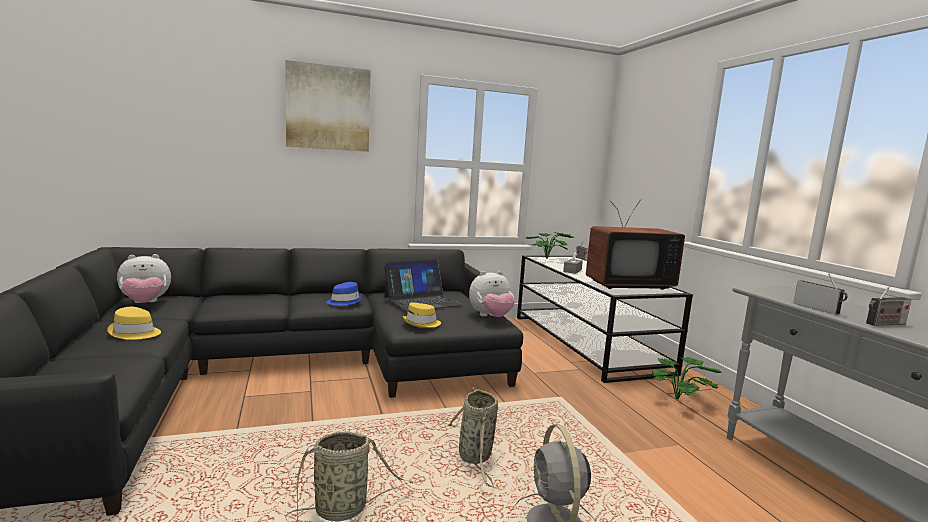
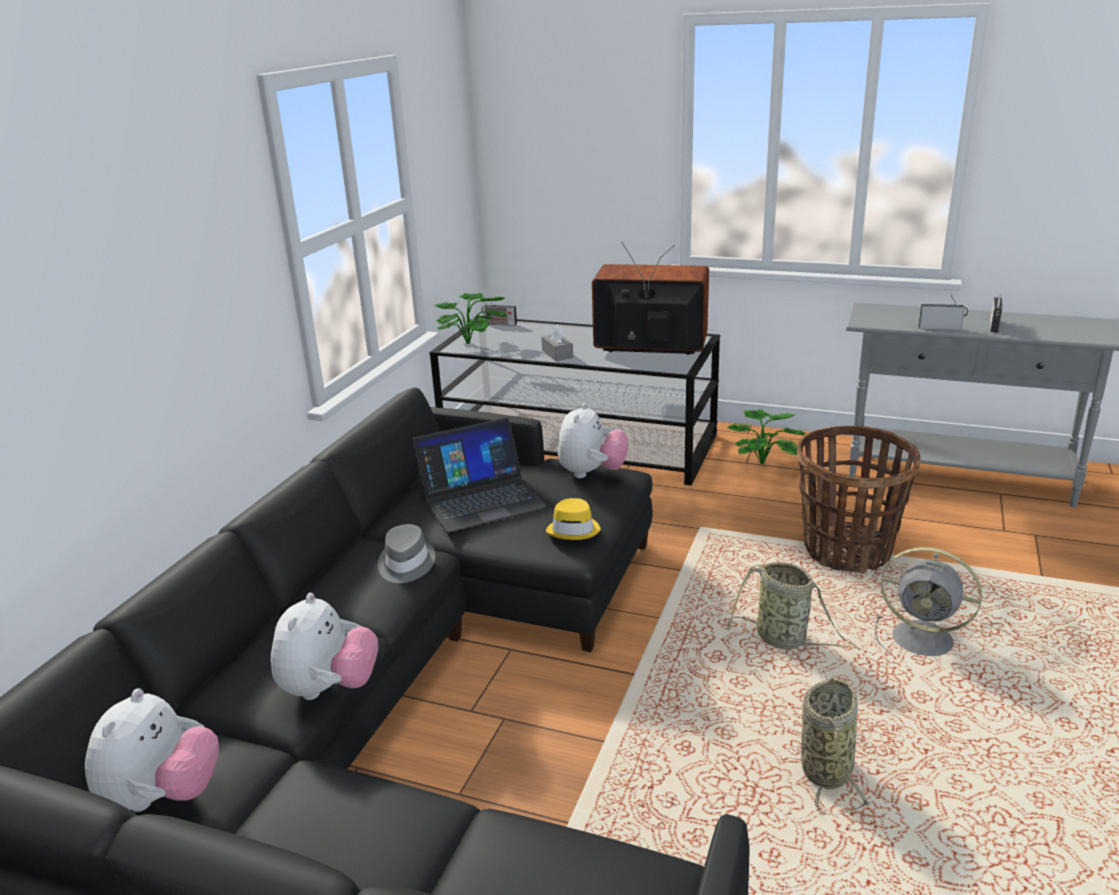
camera: 50 degrees left, 15 degrees up
(135, 333) = (368, 822): yellow hat -> none
(233, 310) = (329, 688): none -> plush toy
(328, 108) = (145, 199): picture -> none
(344, 301) = (405, 564): blue hat -> grey hat
(422, 301) = (481, 499): laptop -> laptop turned 60 degrees clockwise
(625, 284) = (651, 350): television -> television turned 105 degrees counterclockwise
(625, 459) = (847, 550): none -> basket

